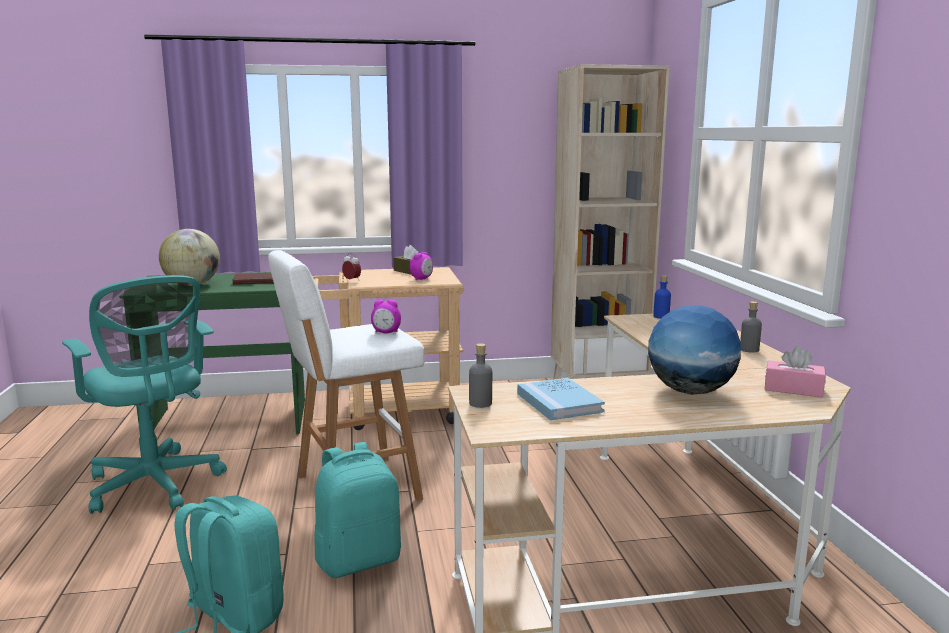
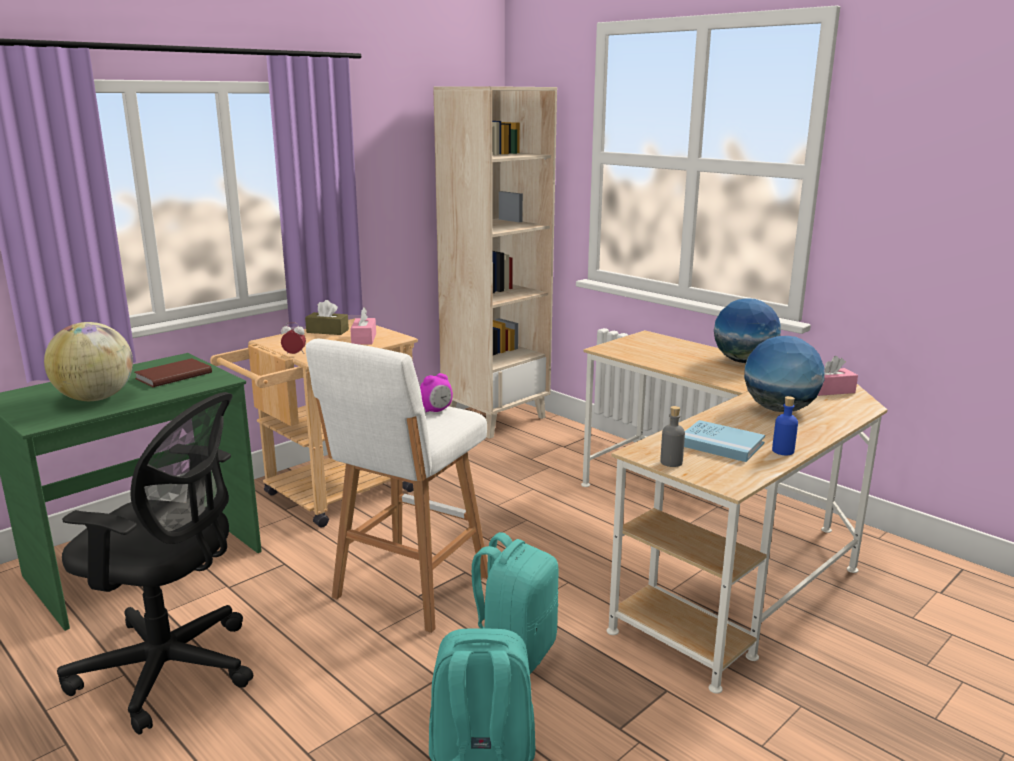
camera: 35 degrees left, 5 degrees up
(155, 486) = (172, 671): turquoise office chair -> black office chair
(421, 279) = (364, 339): alarm clock -> pink tissue box
(661, 316) = (628, 341): blue bottle -> blue bottle (783, 451)
(749, 350) = (744, 361): grey bottle -> globe

